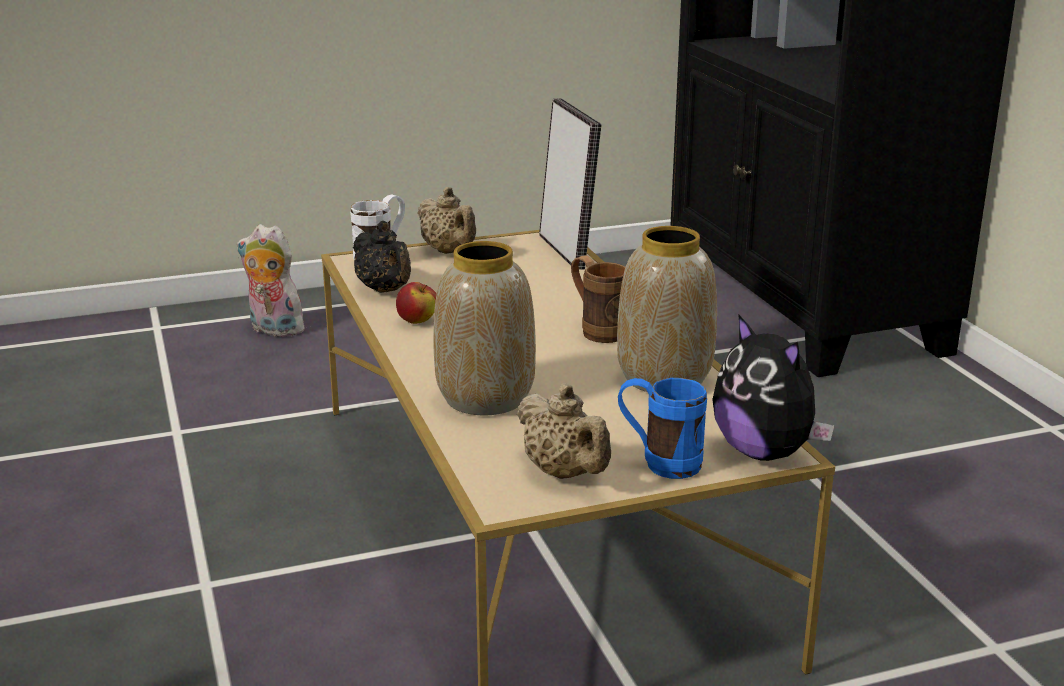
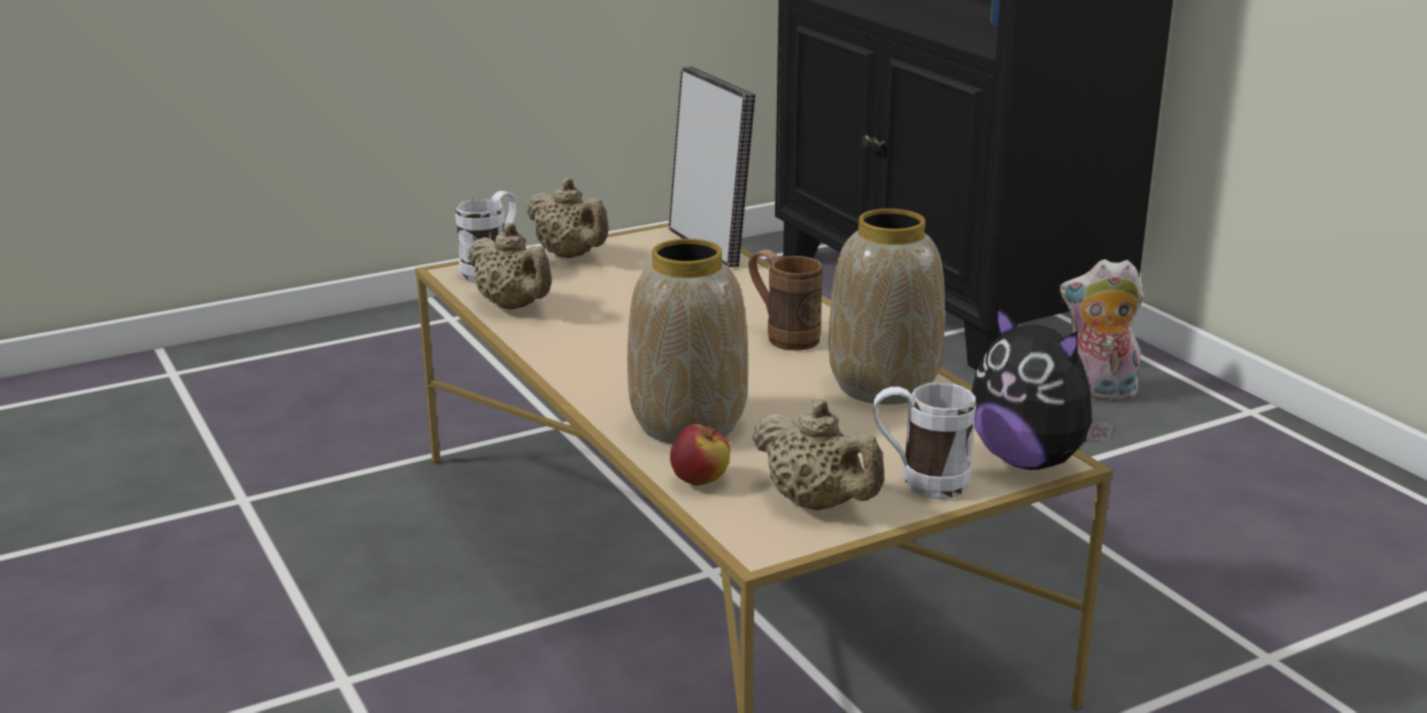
camera: 10 degrees left, 0 degrees up
(273, 330) = (323, 366): plush toy -> plush toy (1096, 393)
(385, 290) = (514, 306): black teapot -> beige teapot
(417, 321) = (568, 340): apple -> apple (700, 481)
(659, 463) = (919, 483): blue mug -> white mug

